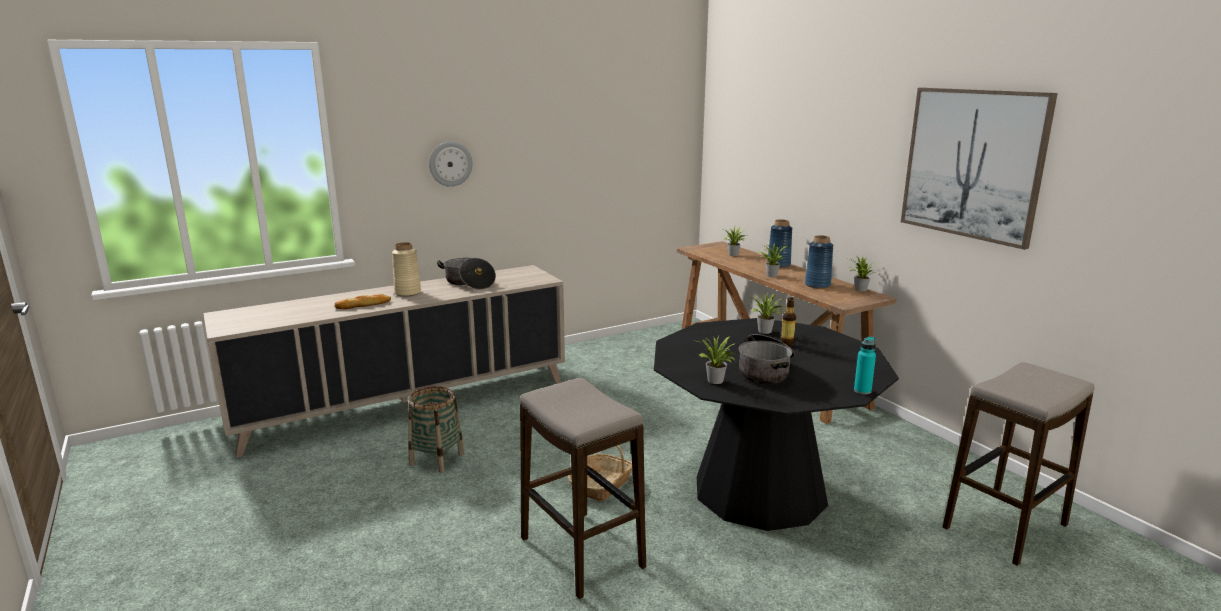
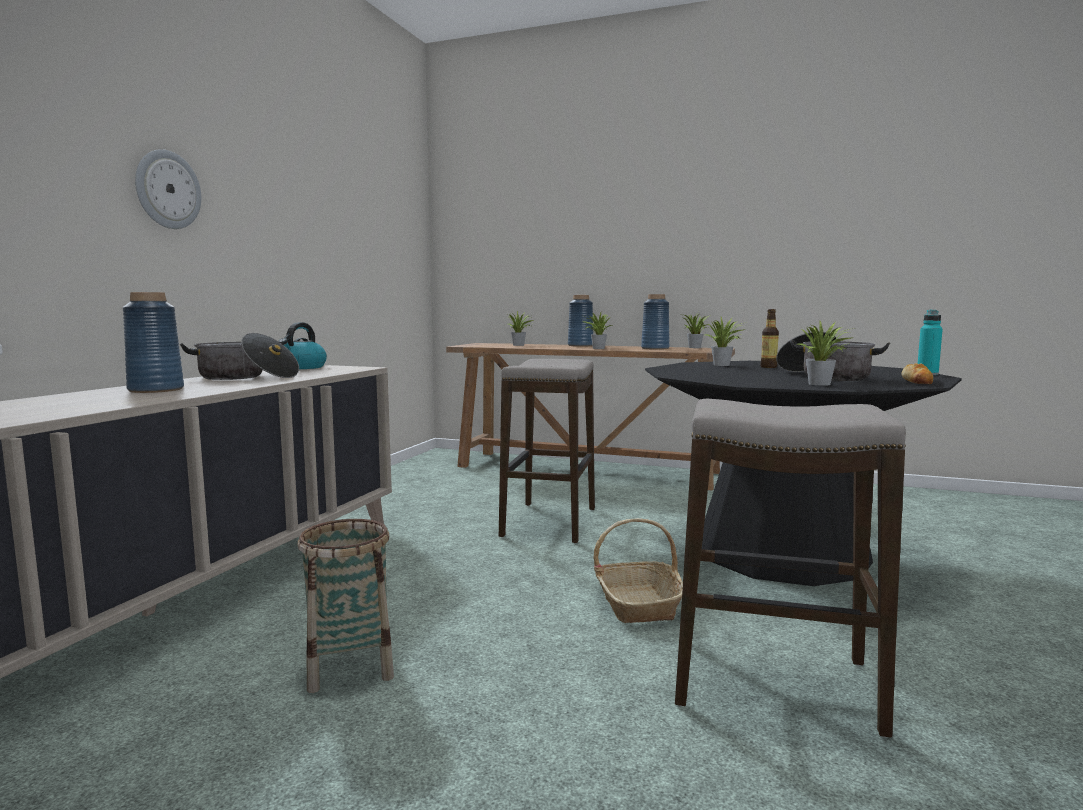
camera: 40 degrees left, 10 degrees down
(363, 305) = (93, 404): bread -> bread (916, 380)
(407, 292) = (155, 390): beige vase -> blue vase
(520, 272) = (302, 367): none -> kettle
(972, 164) = (804, 199): picture -> none
(1004, 527) = (962, 515): stool -> stool (549, 522)

